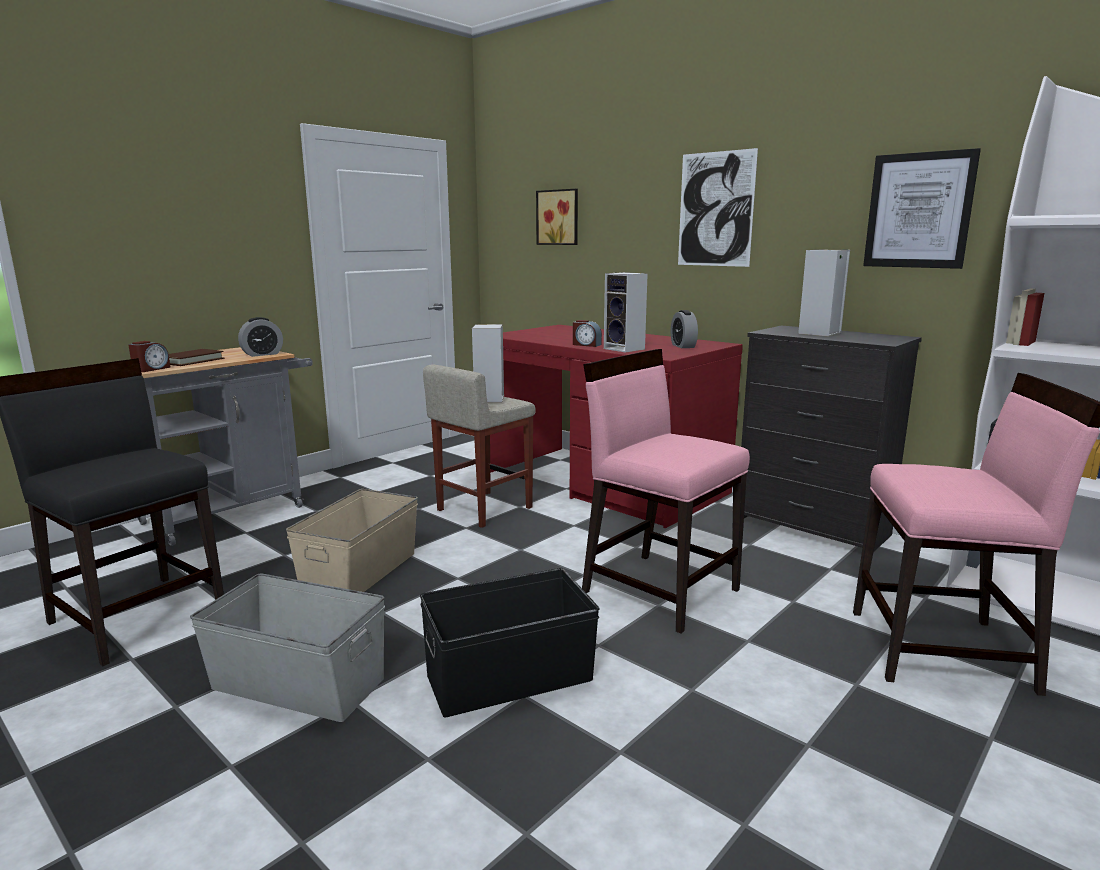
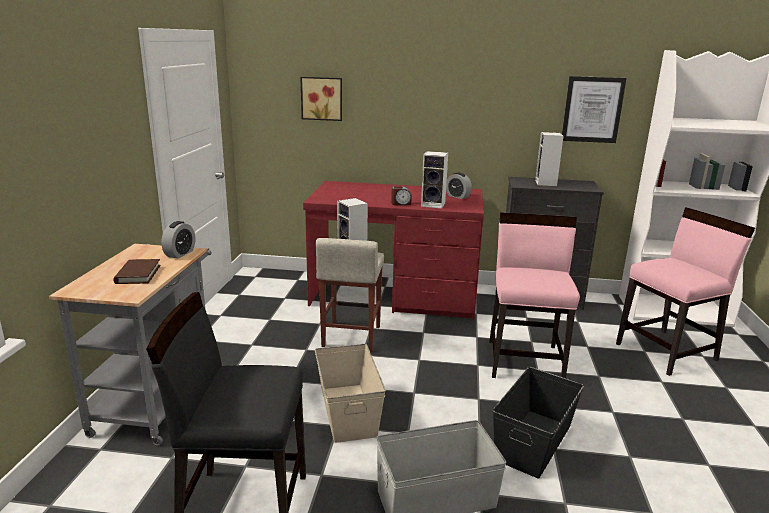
camera: 35 degrees left, 5 degrees up
(151, 369) = (132, 293): alarm clock -> none
(659, 589) = (525, 360): pink chair -> pink chair turned 90 degrees clockwise
(715, 209) = (460, 101): picture -> none

